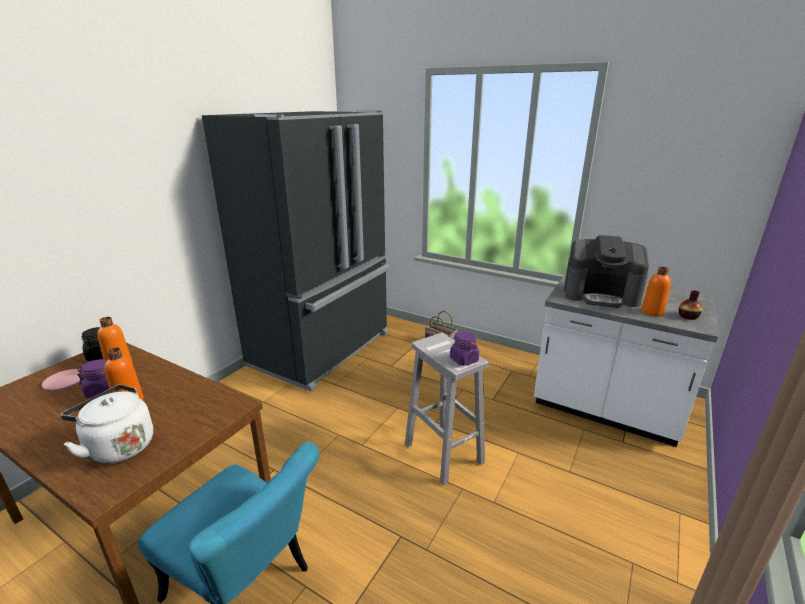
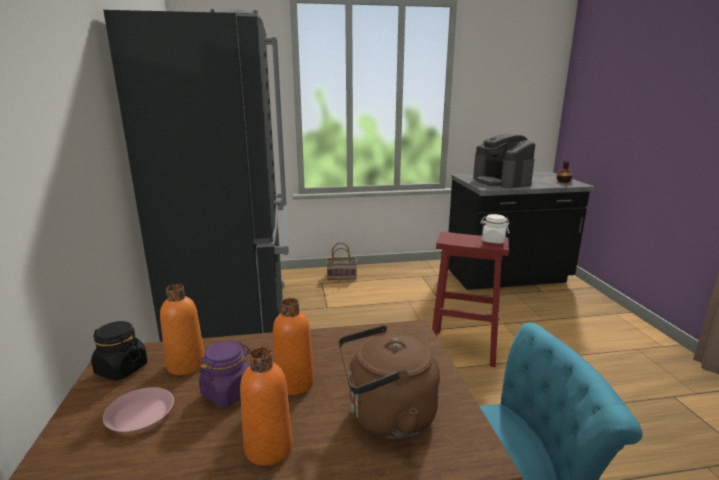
camera: 40 degrees left, 5 degrees down
(118, 446) = (386, 417): white kettle -> brown kettle
(444, 454) = (464, 347): white stool -> red stool
(463, 359) = (493, 240): purple jar -> white jar
(601, 295) = (501, 181): coffee machine -> coffee machine turned 90 degrees clockwise
(605, 408) = (507, 277): white counter -> black counter
(652, 312) = (545, 183): orange bottle -> orange bottle (268, 448)

